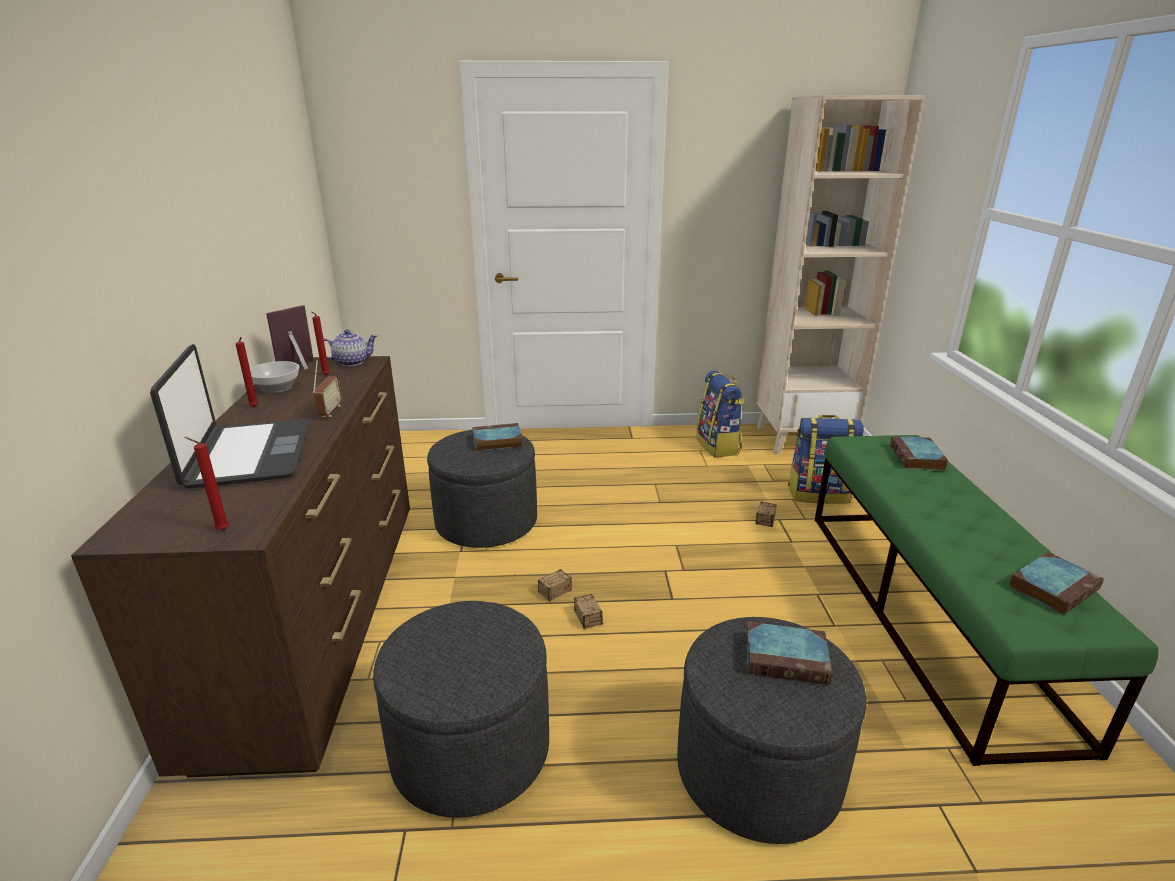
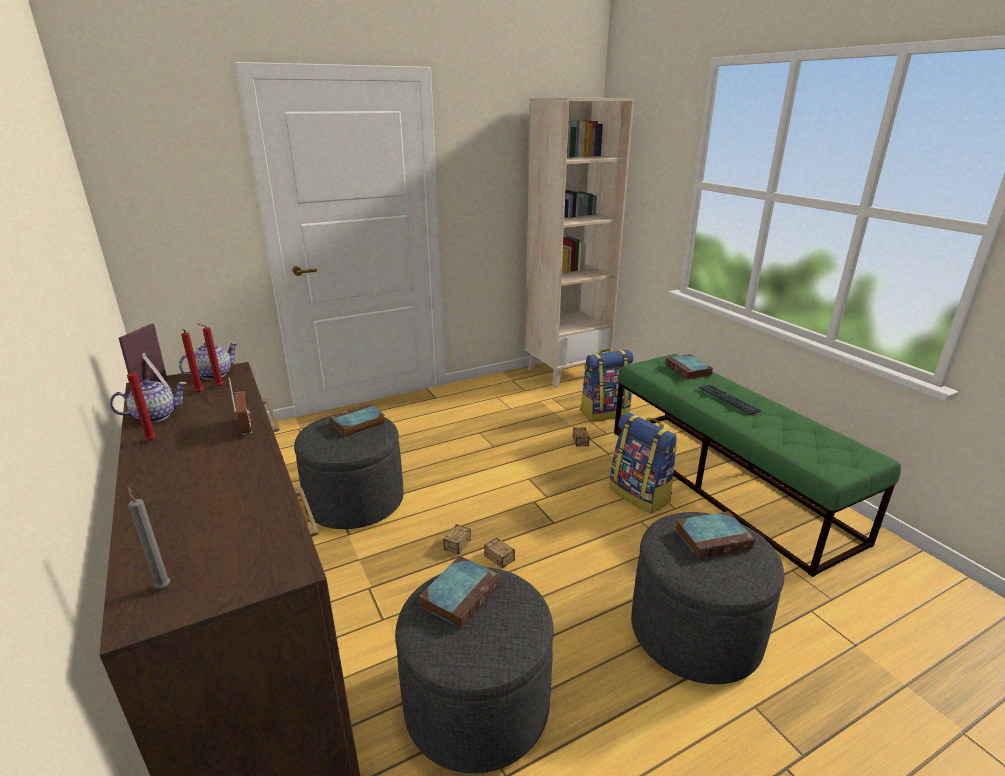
camera: 25 degrees left, 0 degrees up
(152, 519) = (163, 586): none -> grey candle
(220, 530) = (258, 574): red candle -> red candle (218, 387)
(248, 455) = (201, 491): laptop -> none
(276, 388) = (156, 416): bowl -> teapot
(718, 446) = (509, 390): backpack -> backpack (640, 495)
(943, 504) = (728, 400): none -> keyboard
(1053, 587) = (827, 441): book -> book (461, 594)

